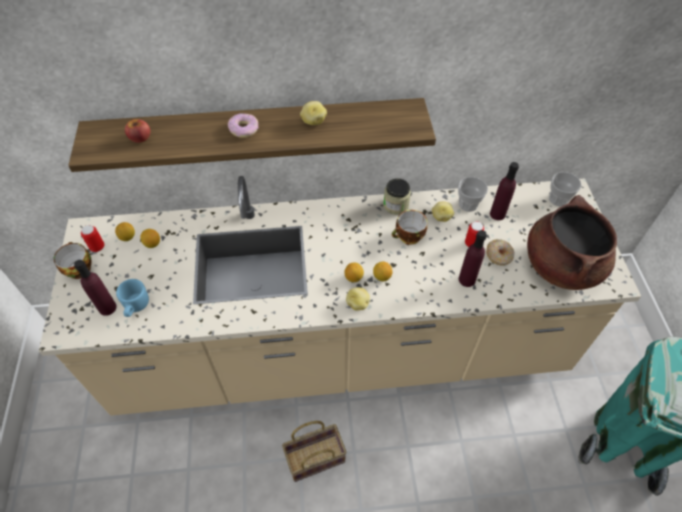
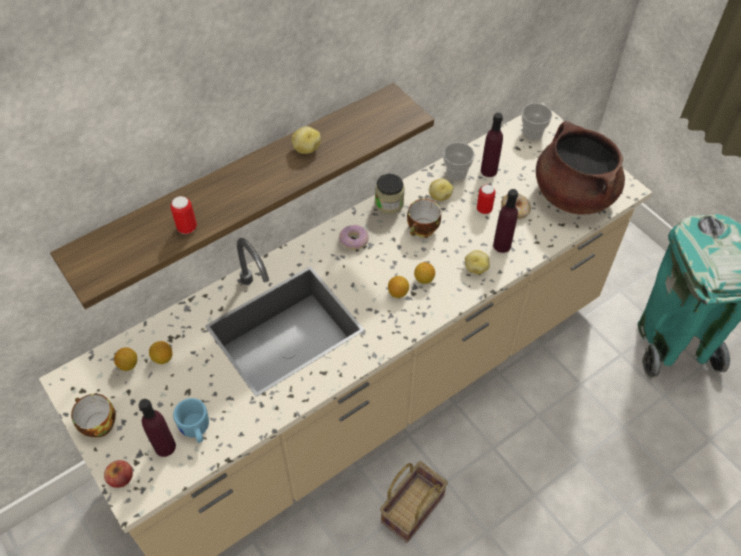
camera: 30 degrees left, 0 degrees up
(97, 247) = (101, 391): can -> can (187, 227)
(140, 137) = (137, 239): apple -> apple (120, 477)
(244, 129) = (242, 185): donut -> donut (354, 240)
(358, 303) = (419, 315): potato -> potato (476, 268)

